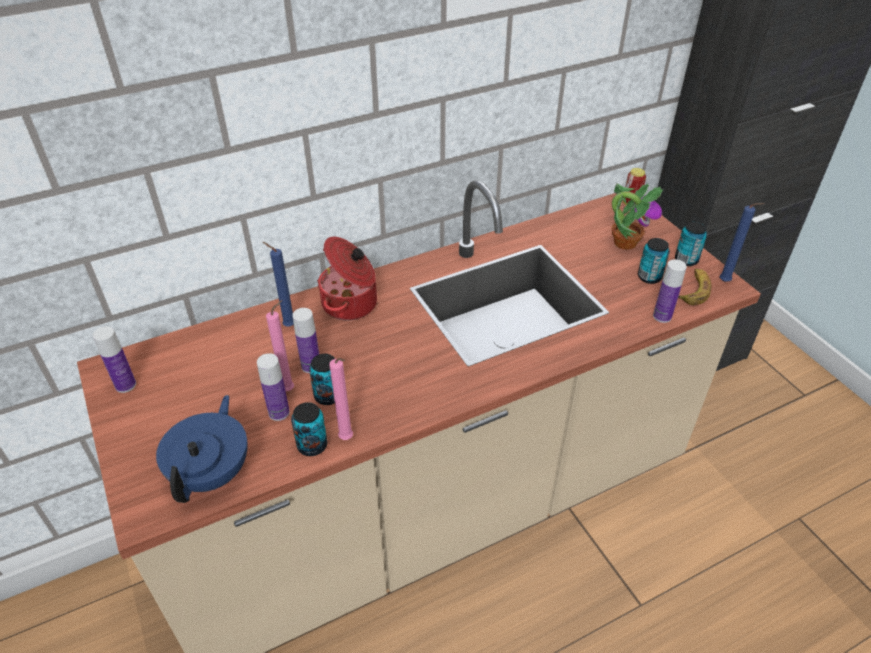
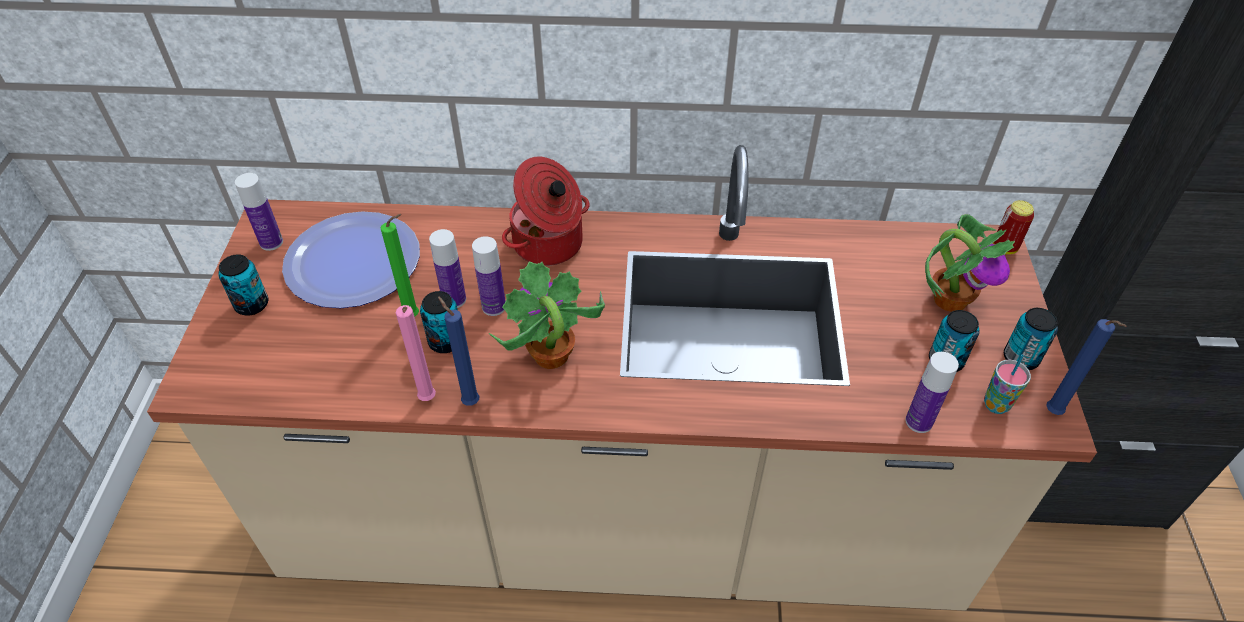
camera: 30 degrees right, 5 degrees up
(208, 372) = (353, 261): none -> plate
(213, 473) = (279, 373): blue teapot -> none
(279, 412) = (384, 338): bottle -> bottle (494, 307)
(287, 325) = (465, 242): blue candle -> blue candle (469, 401)
(290, 389) = (414, 316): pink candle -> green candle
(312, 445) = (389, 390): can -> can (252, 305)
(411, 373) = (550, 356): none -> potted plant
(693, 290) = (996, 405): banana -> cup

